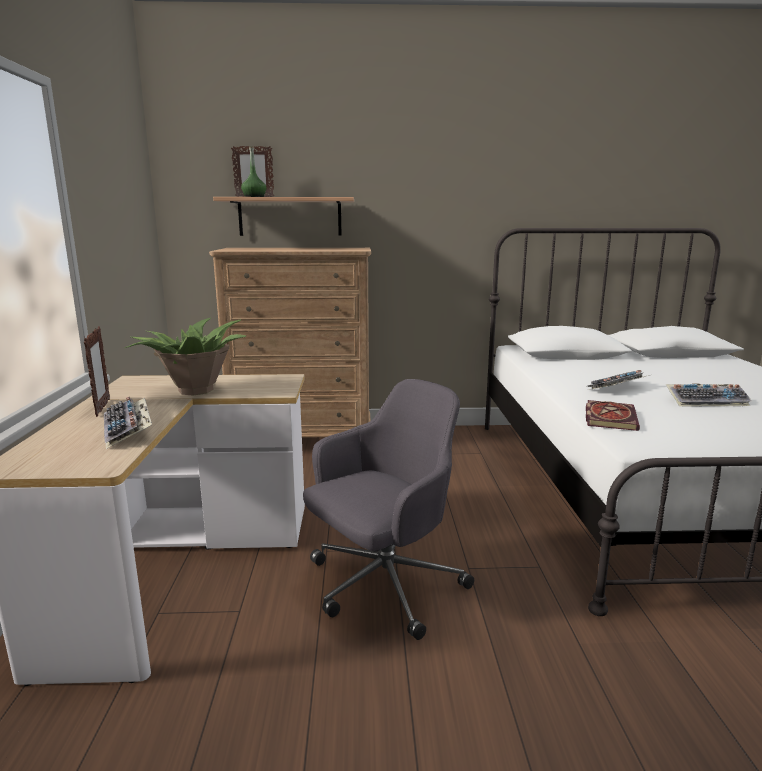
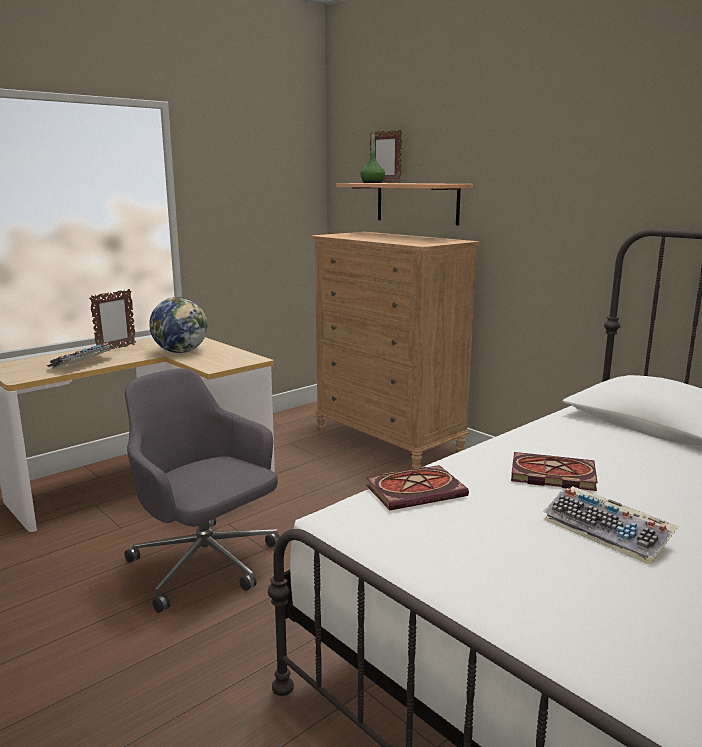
camera: 50 degrees right, 0 degrees up
(194, 391) = (181, 352): potted plant -> globe
(383, 585) = (206, 565): grey office chair -> grey office chair turned 150 degrees counterclockwise
(618, 388) = (550, 475): keyboard -> book

